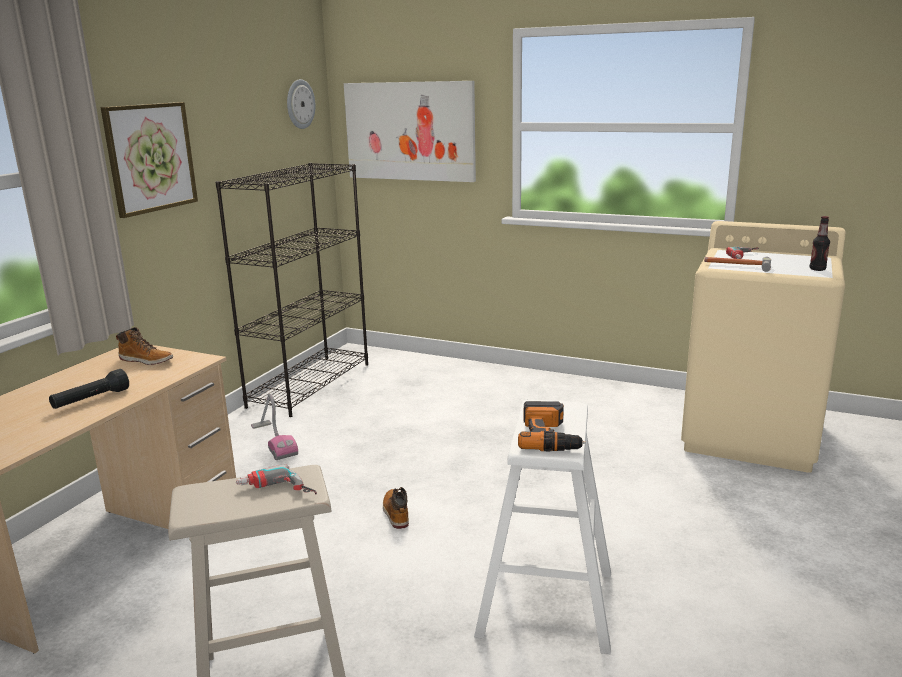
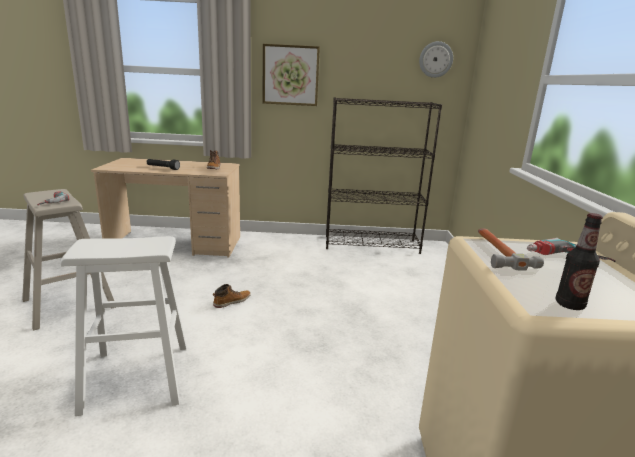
camera: 65 degrees right, 0 degrees up
(273, 441) = (295, 251): vacuum cleaner -> none
(410, 131) = (496, 84): picture -> none
(550, 436) = (103, 246): power drill -> none

